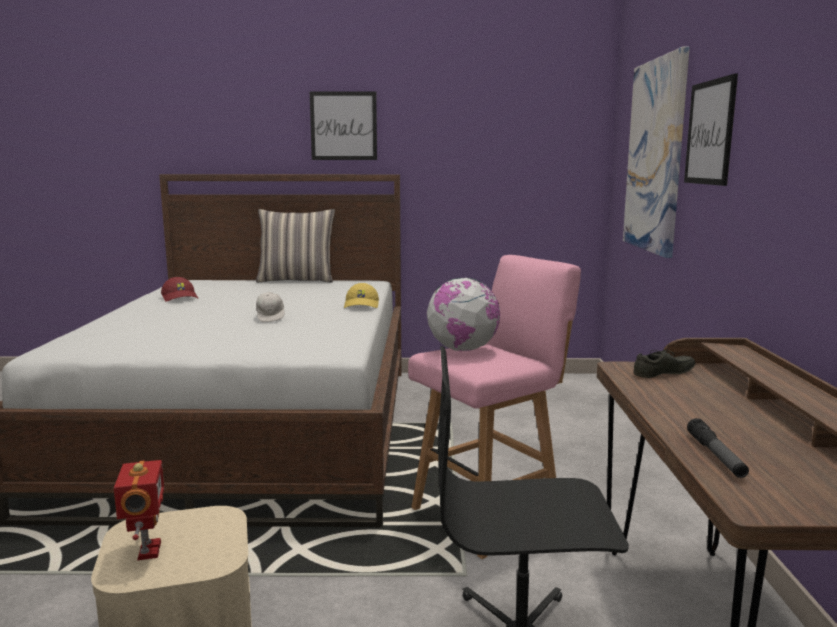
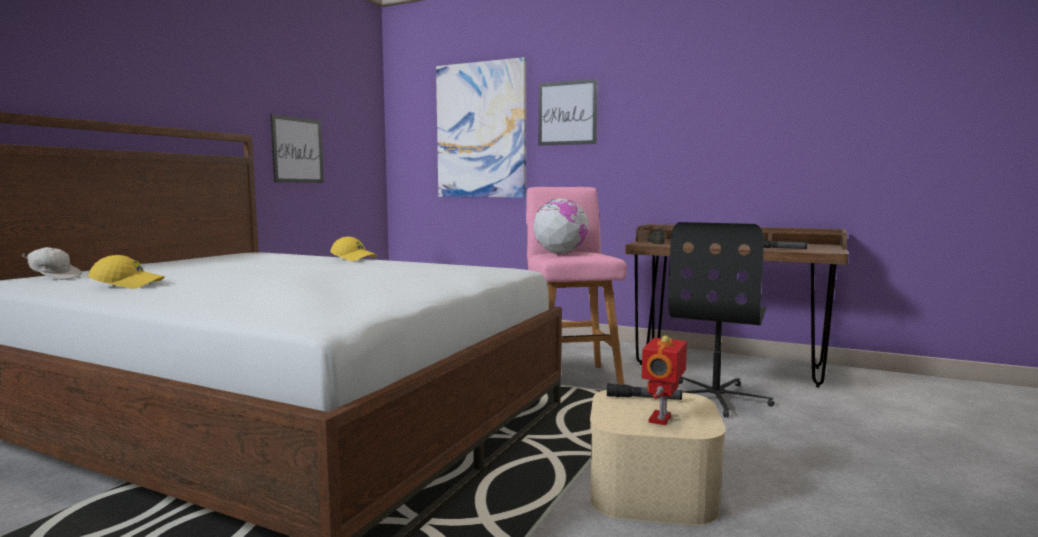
camera: 65 degrees left, 5 degrees down
(146, 551) = (662, 419): toy robot -> toy robot turned 75 degrees counterclockwise
(180, 297) = (129, 284): red cap -> yellow cap
(214, 532) = (643, 398): none -> flashlight
(270, 317) = (342, 272): white cap -> white cap (54, 277)
(297, 280) = (164, 261): pillow -> none
(343, 126) = (182, 73): picture -> picture (297, 150)

